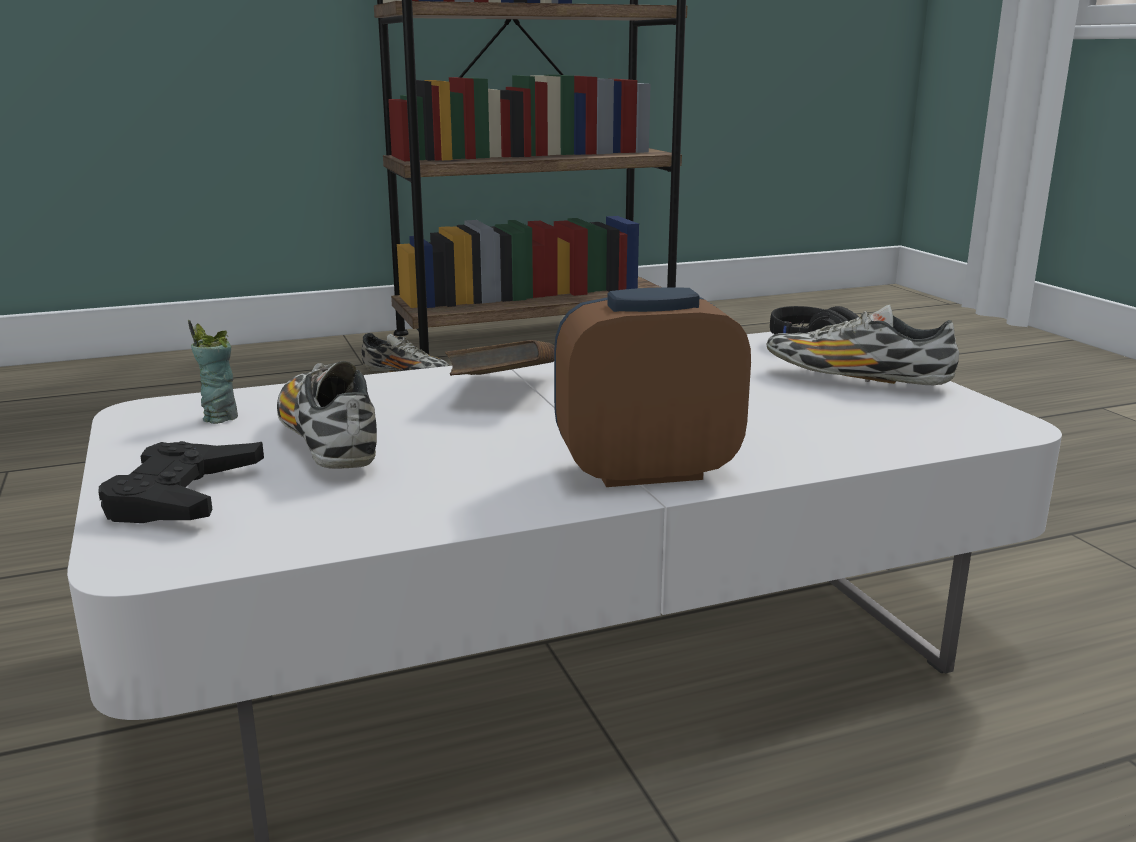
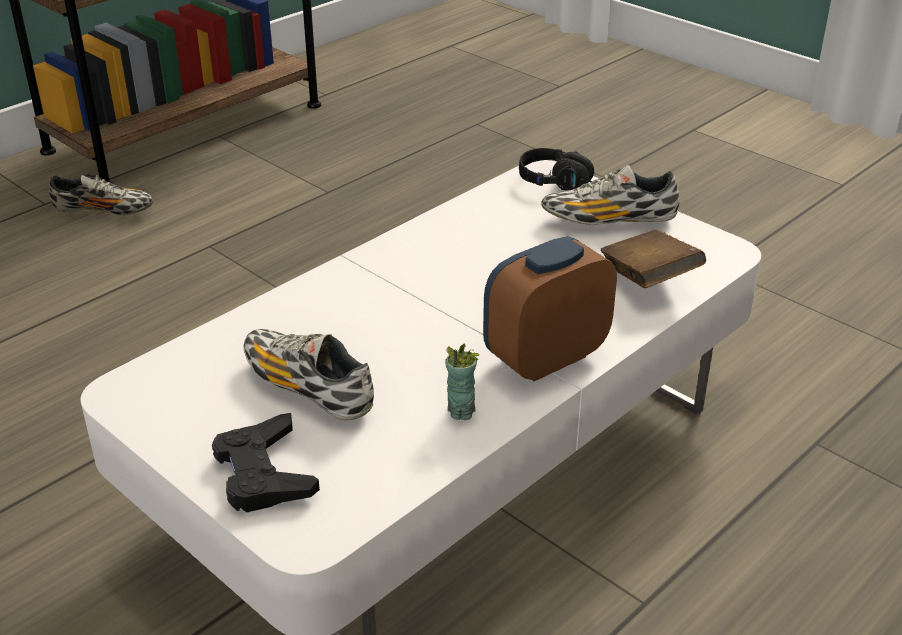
camera: 25 degrees left, 15 degrees up
(220, 417) = (192, 383): cup -> cup (460, 411)
(504, 391) = (378, 295): brown book -> brown book (648, 280)

